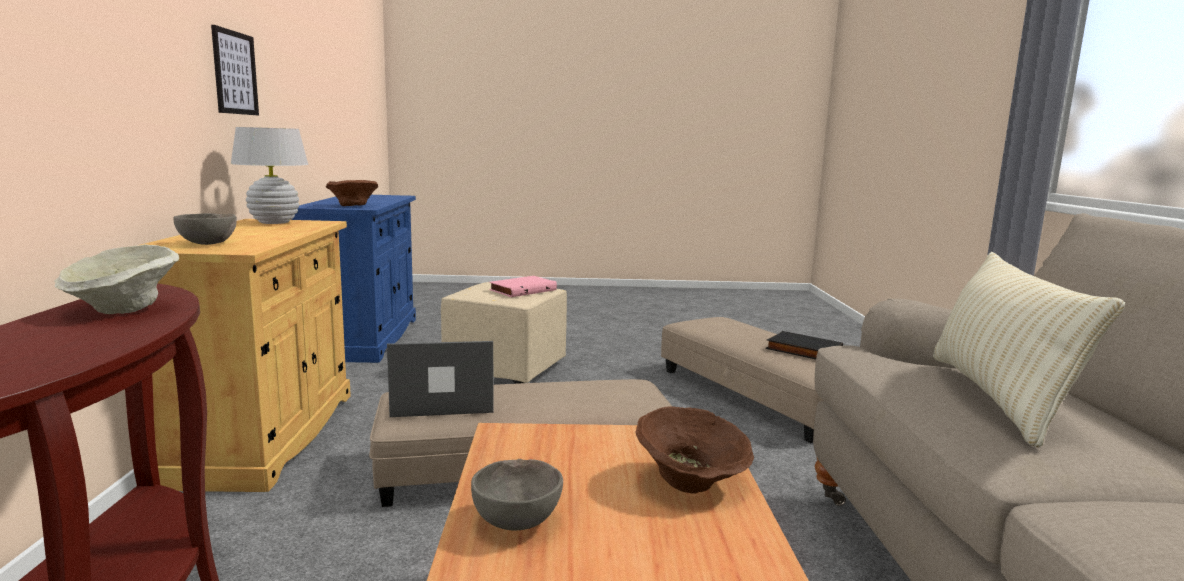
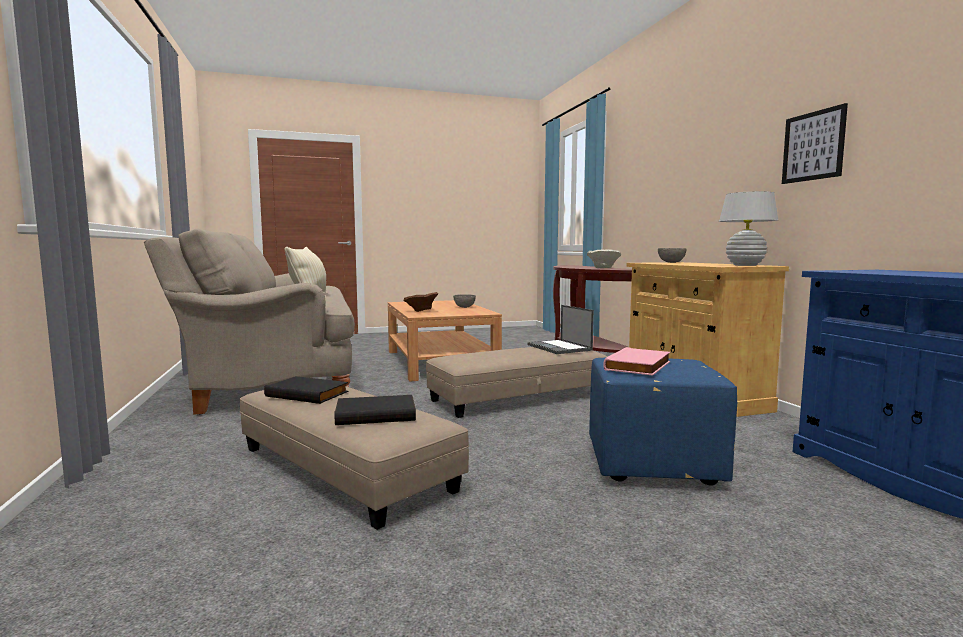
camera: 165 degrees right, 5 degrees down
(352, 206) = (856, 270): brown bowl -> none
(441, 401) = (560, 347): laptop -> laptop turned 90 degrees clockwise
(507, 368) = (652, 465): beige ottoman -> blue ottoman
(729, 327) = (376, 414): none -> black book

